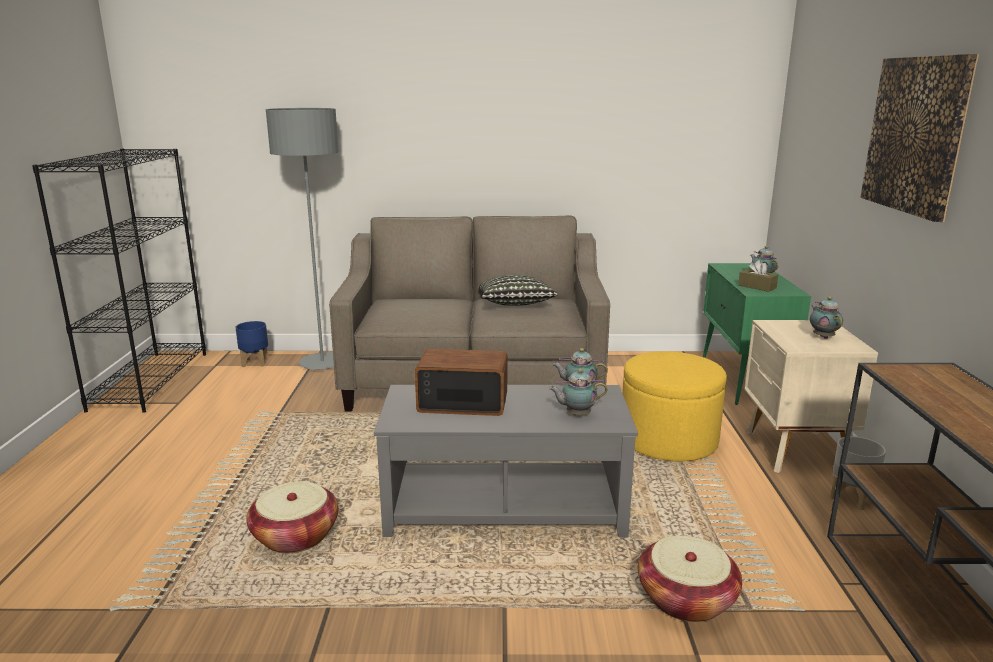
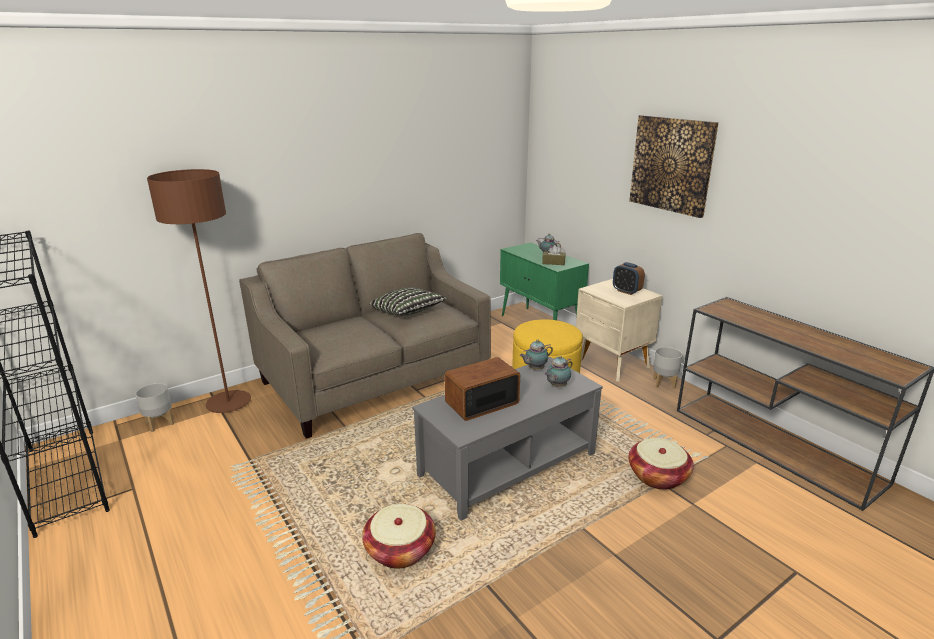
camera: 35 degrees left, 5 degrees up
(254, 363) = (159, 423): blue planter -> grey planter
(322, 363) = (229, 403): grey floor lamp -> brown floor lamp
(822, 337) = (626, 291): teapot -> alarm clock

